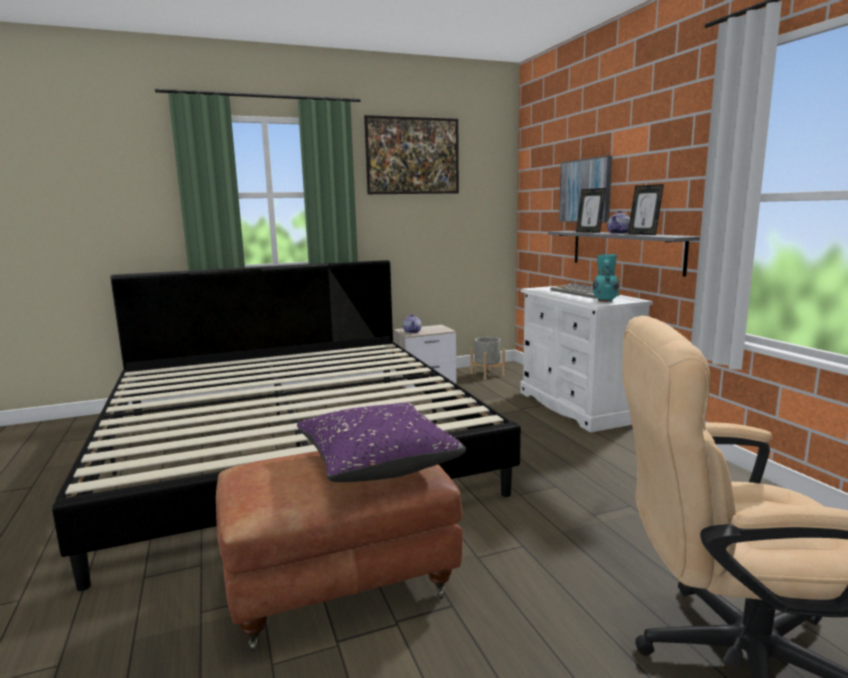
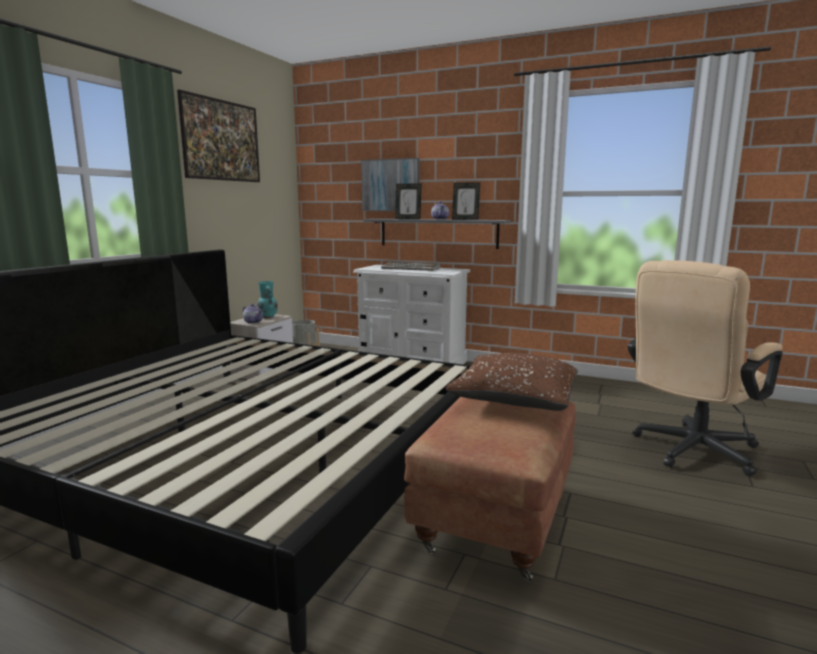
camera: 45 degrees left, 0 degrees up
(377, 462) = (514, 401): purple pillow -> brown pillow
(604, 301) = (445, 271): turquoise vase -> turquoise vase (268, 317)

